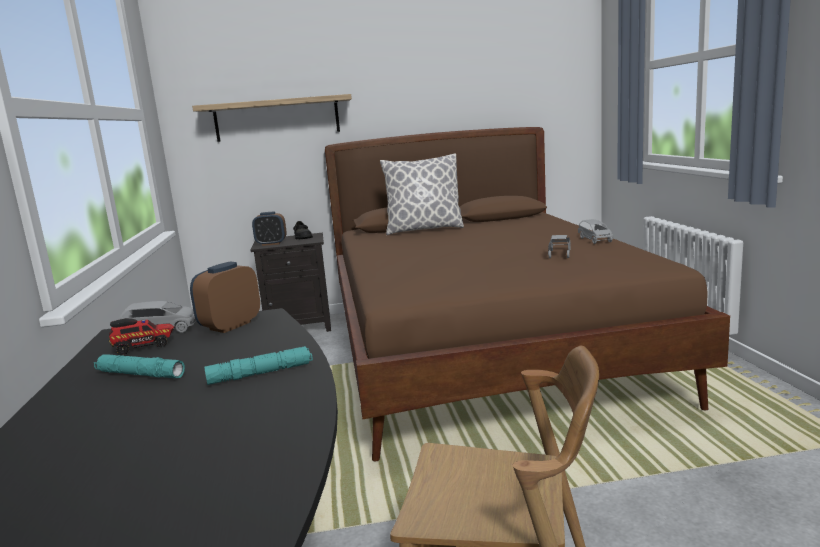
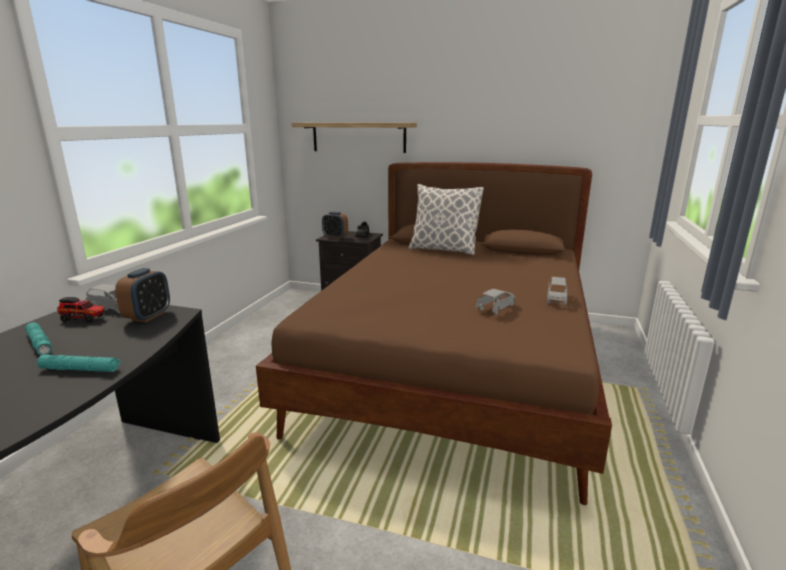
camera: 25 degrees right, 5 degrees up
(230, 326) = (148, 316): alarm clock -> alarm clock turned 135 degrees clockwise

